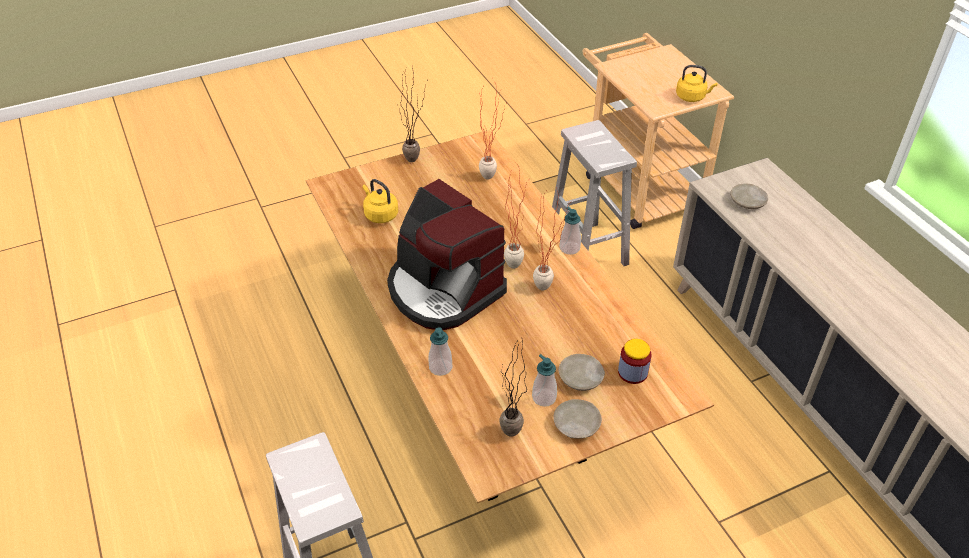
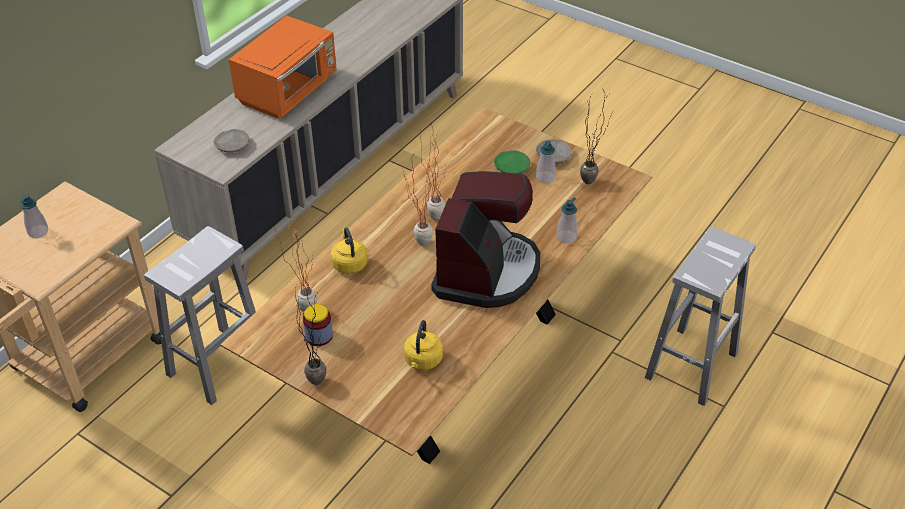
camera: 120 degrees left, 0 degrees up
(569, 248) = (375, 219): soap dispenser -> soap dispenser (38, 232)
(581, 377) = (511, 167): beige plate -> green plate
(632, 372) = (485, 146): jar -> jar (319, 336)
(692, 97) = (83, 206): yellow kettle -> yellow kettle (349, 263)
(831, 264) = (289, 91): none -> orange microwave

